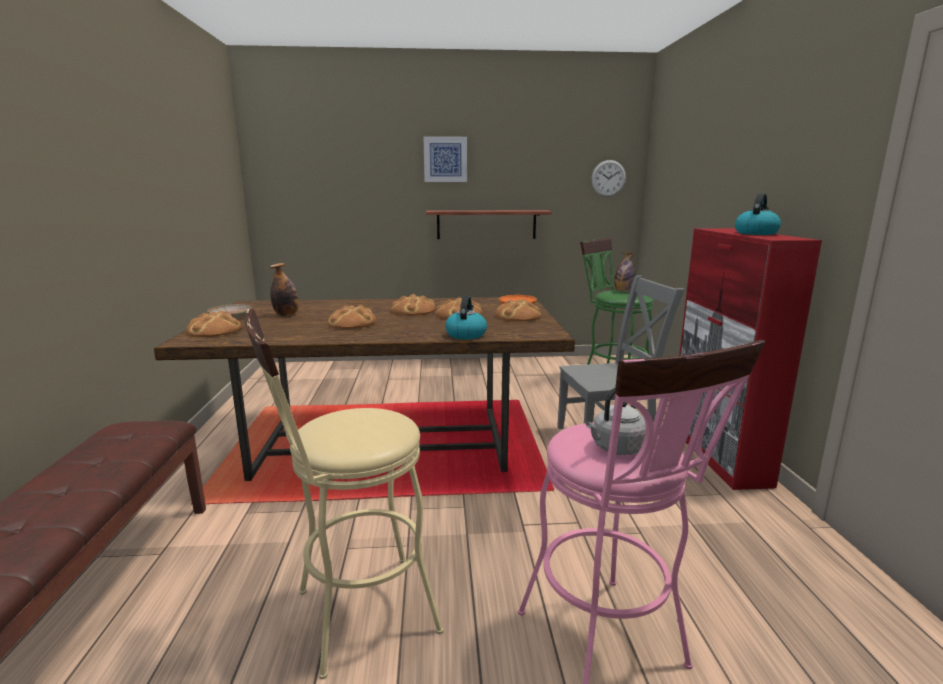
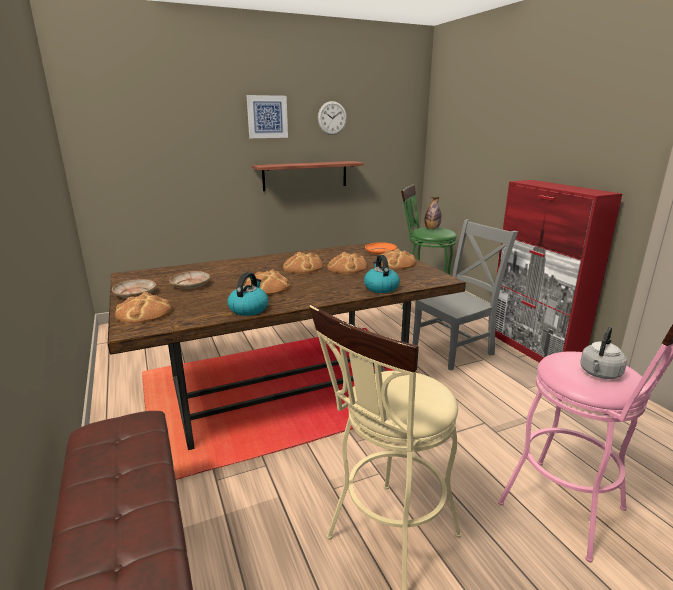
camera: 20 degrees left, 5 degrees up
(286, 315) = (190, 285): bottle -> beige plate
(608, 178) = (400, 132): wall clock -> wall clock (332, 118)
(756, 233) = (566, 187): kettle -> kettle (249, 309)

